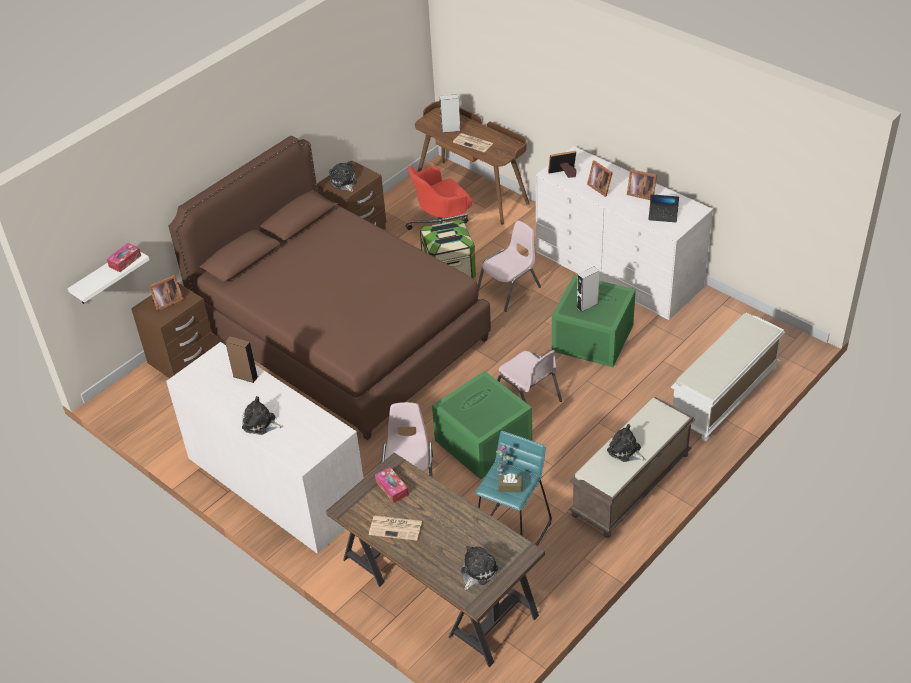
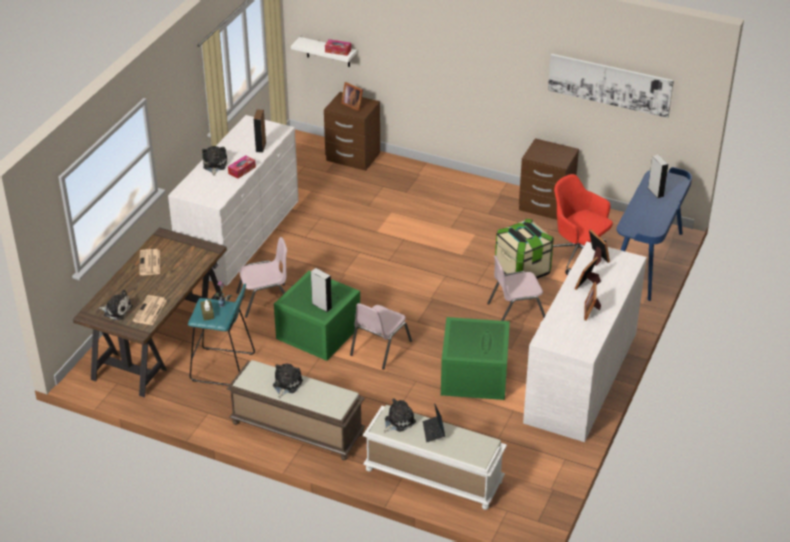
camera: 70 degrees right, 5 degrees down
(341, 334) = (413, 228): brown bed -> none
(344, 182) = (544, 151): plush toy -> plush toy (398, 421)
(358, 76) = (609, 84): none -> picture
(392, 488) = (188, 253): tissue box -> tissue box (242, 170)
(472, 191) = (647, 261): brown desk -> blue desk
(473, 143) = (643, 209): newspaper -> newspaper (150, 311)
(509, 290) = (516, 311): pink chair -> pink chair turned 135 degrees clockwise
(587, 305) = (469, 336): grey speaker -> grey speaker (322, 306)
(663, 215) = (564, 330): laptop -> laptop (433, 431)

